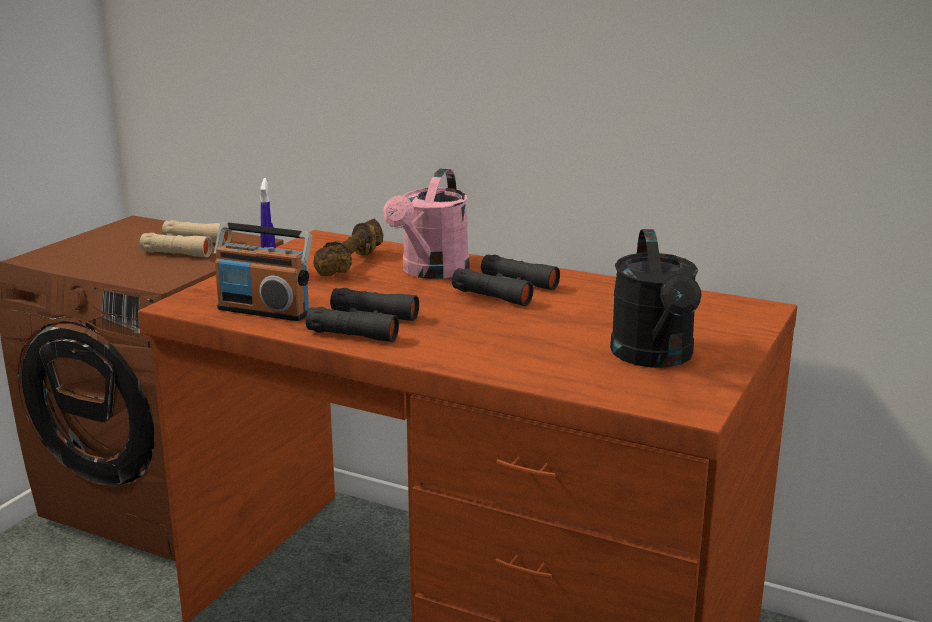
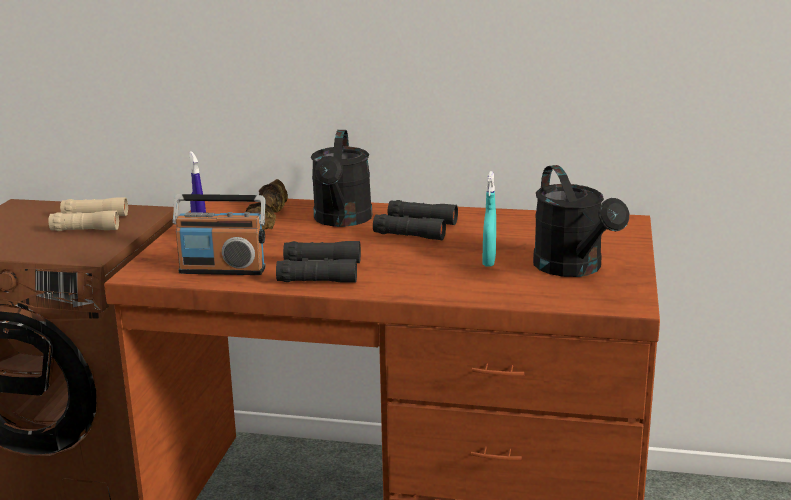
camera: 15 degrees left, 0 degrees up
(431, 272) = (342, 220): pink watering can -> black watering can
(560, 337) = (489, 261): none -> turquoise spray bottle

